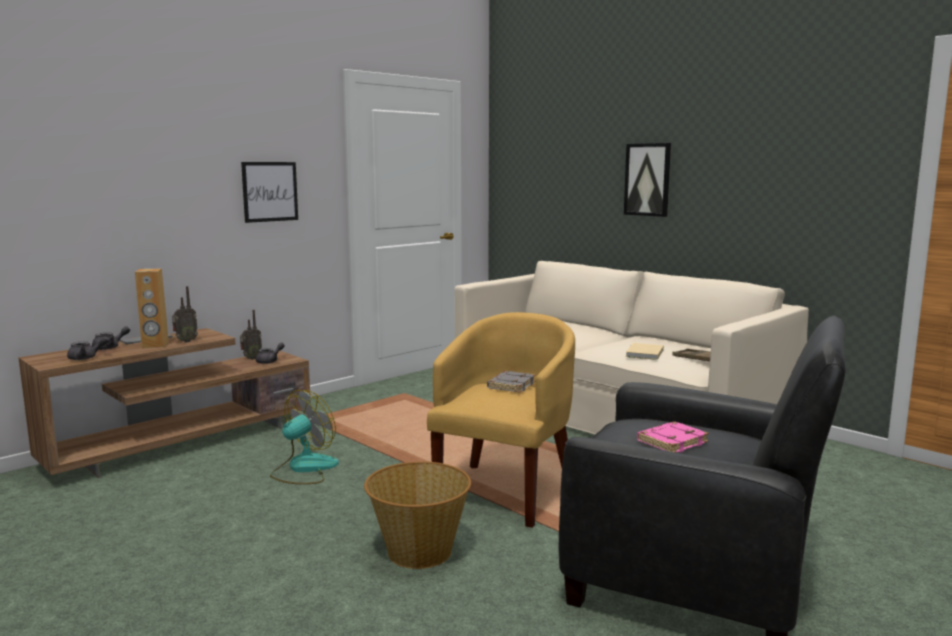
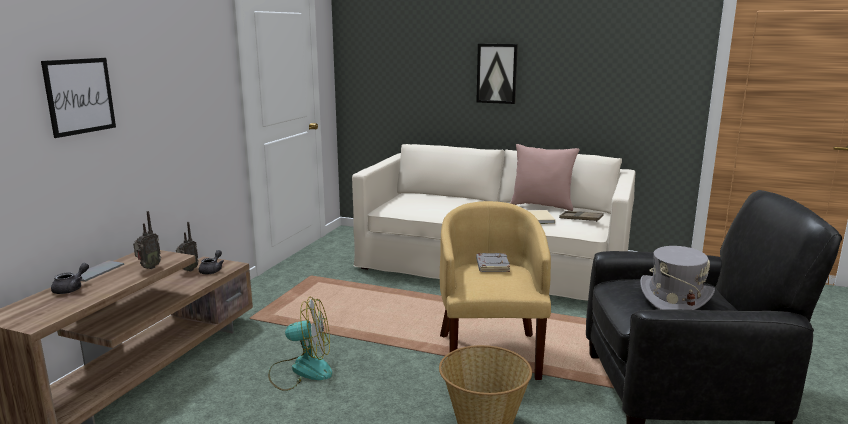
camera: 25 degrees left, 5 degrees up
(86, 358) = (65, 307): grey teapot -> none
(155, 345) = (122, 278): brown speaker -> none
(270, 191) = (182, 99): picture -> picture (80, 96)
(304, 469) = (301, 370): fan -> fan turned 75 degrees clockwise
(671, 342) = (542, 205): none -> pink pillow
(671, 442) = (674, 298): pink book -> grey hat

